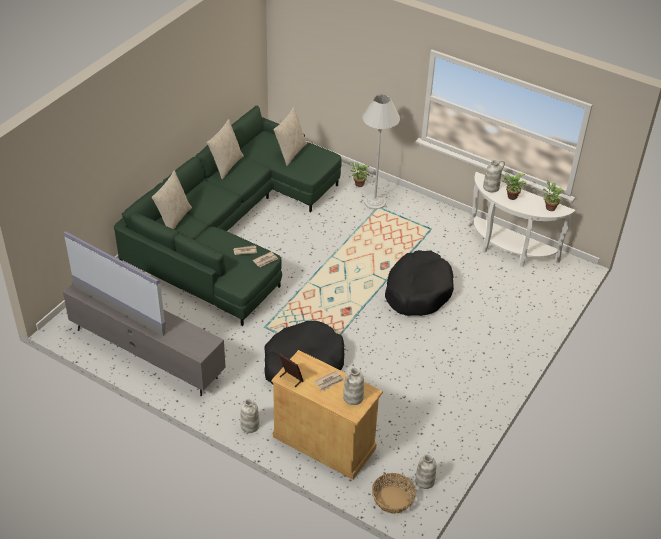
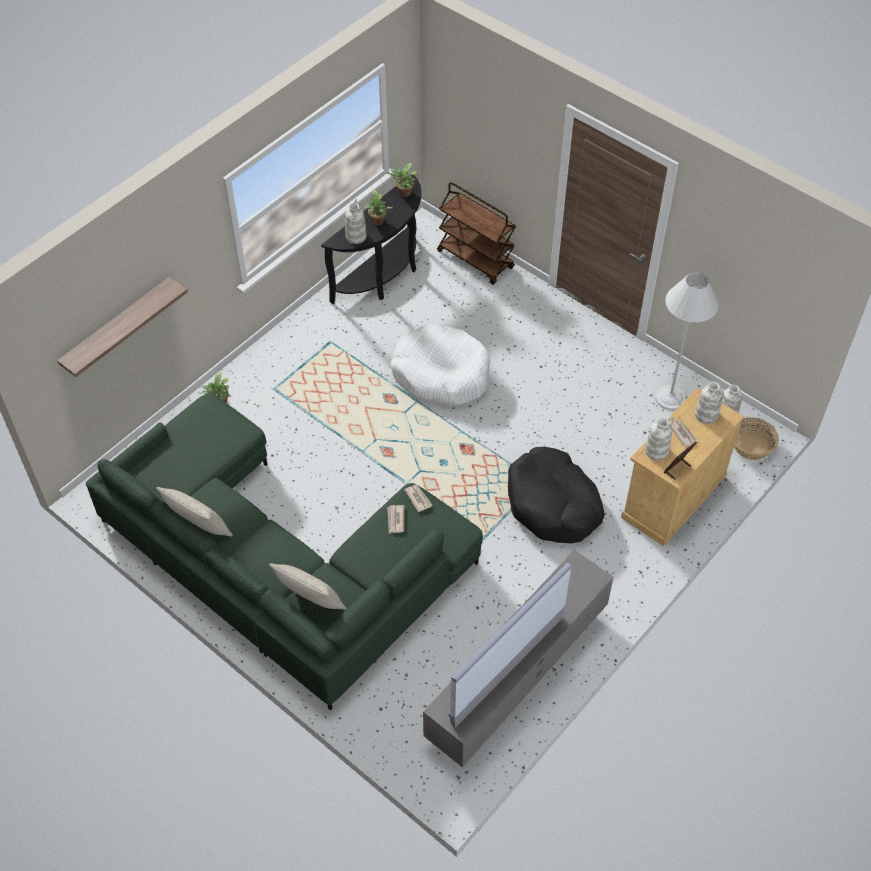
camera: 80 degrees left, 10 degrees up
(250, 425) = (645, 567): white vase -> white vase (656, 450)
(290, 152) = (188, 448): beige pillow -> none
(330, 66) = (117, 327): none -> shelf
(375, 202) = (263, 391): white floor lamp -> white floor lamp (670, 398)
(418, 291) = (441, 373): black dog bed -> white dog bed
(508, 250) = (383, 276): white console table -> black console table
(549, 301) = (476, 259): none -> brown cart

